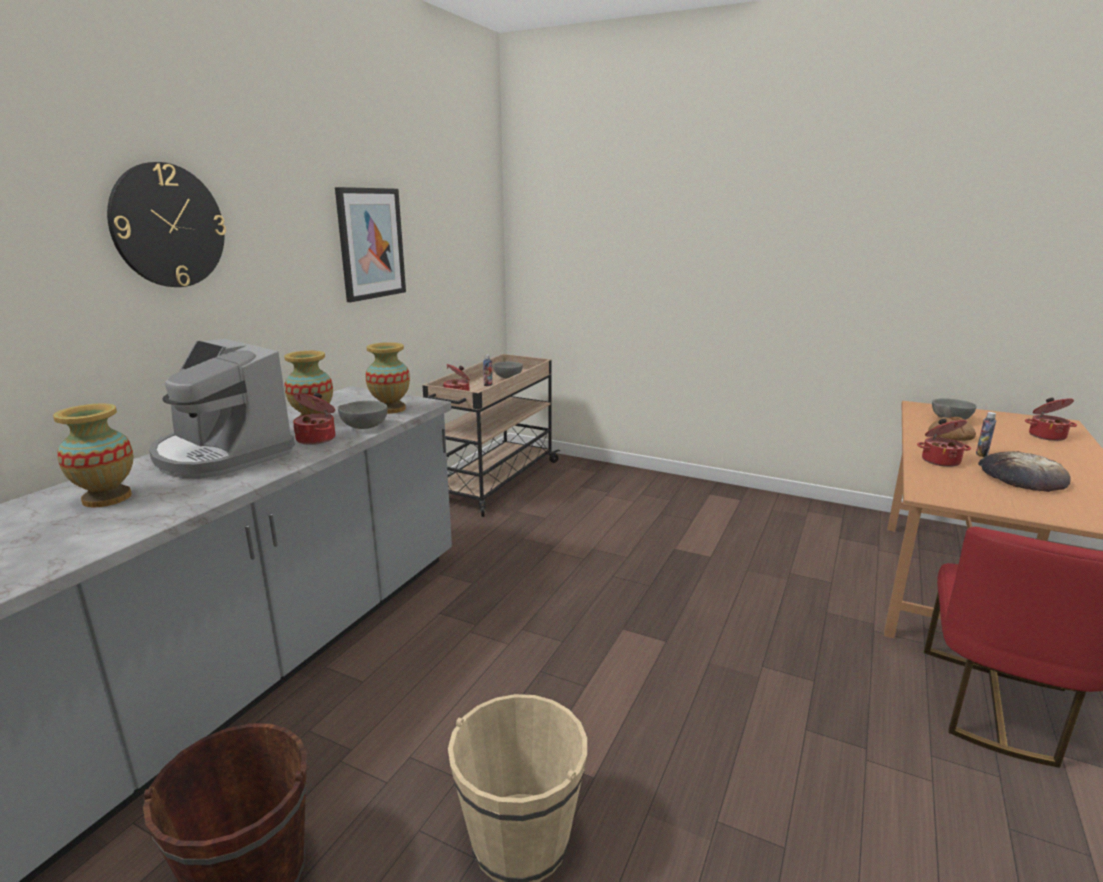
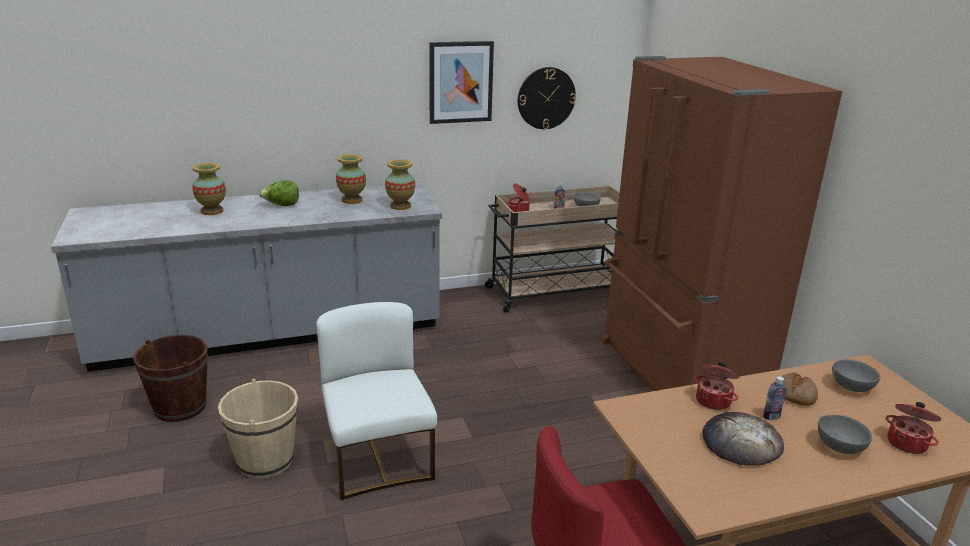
camera: 45 degrees right, 5 degrees up
(168, 226) = (295, 69): wall clock -> wall clock (546, 98)
(221, 455) = (281, 205): coffee machine -> lettuce
(317, 439) = (331, 212): cooking pot -> none
(363, 427) = (363, 213): grey bowl -> grey bowl (838, 446)
(634, 729) = (378, 460): none -> white chair
(692, 501) = (676, 373): none -> brown fridge

